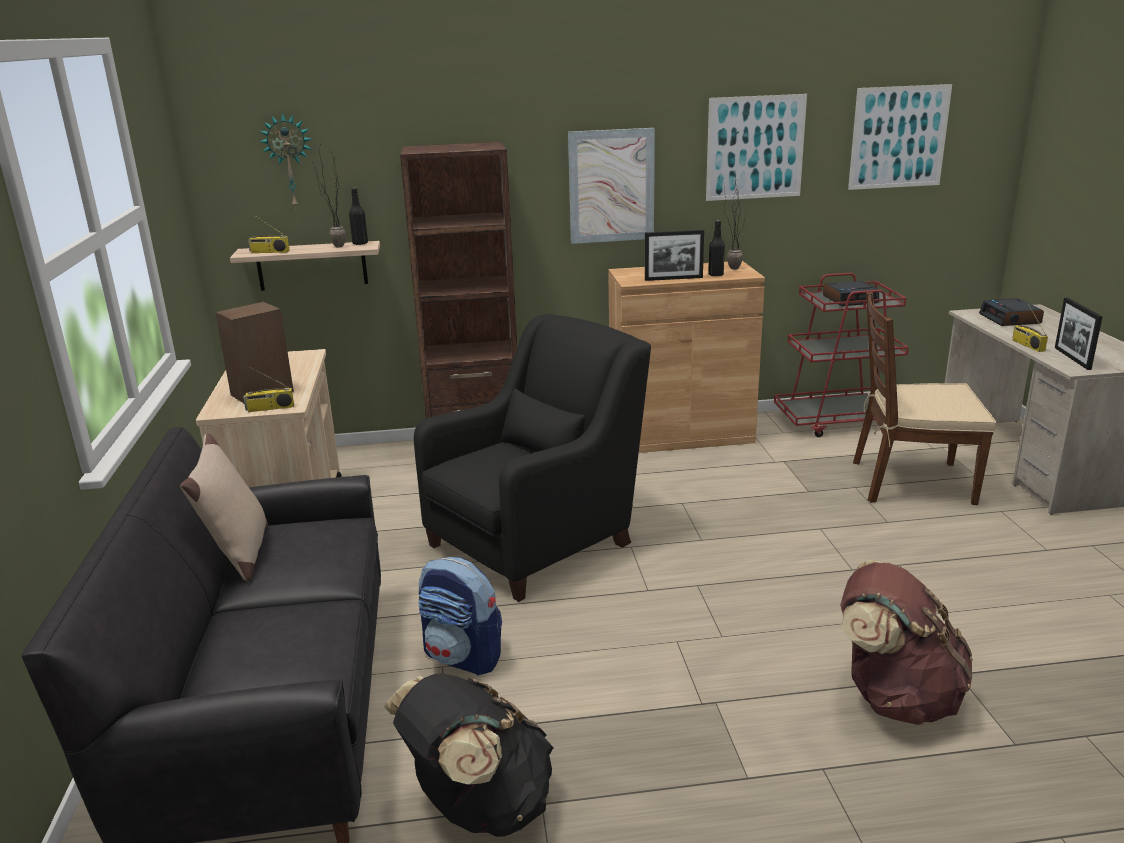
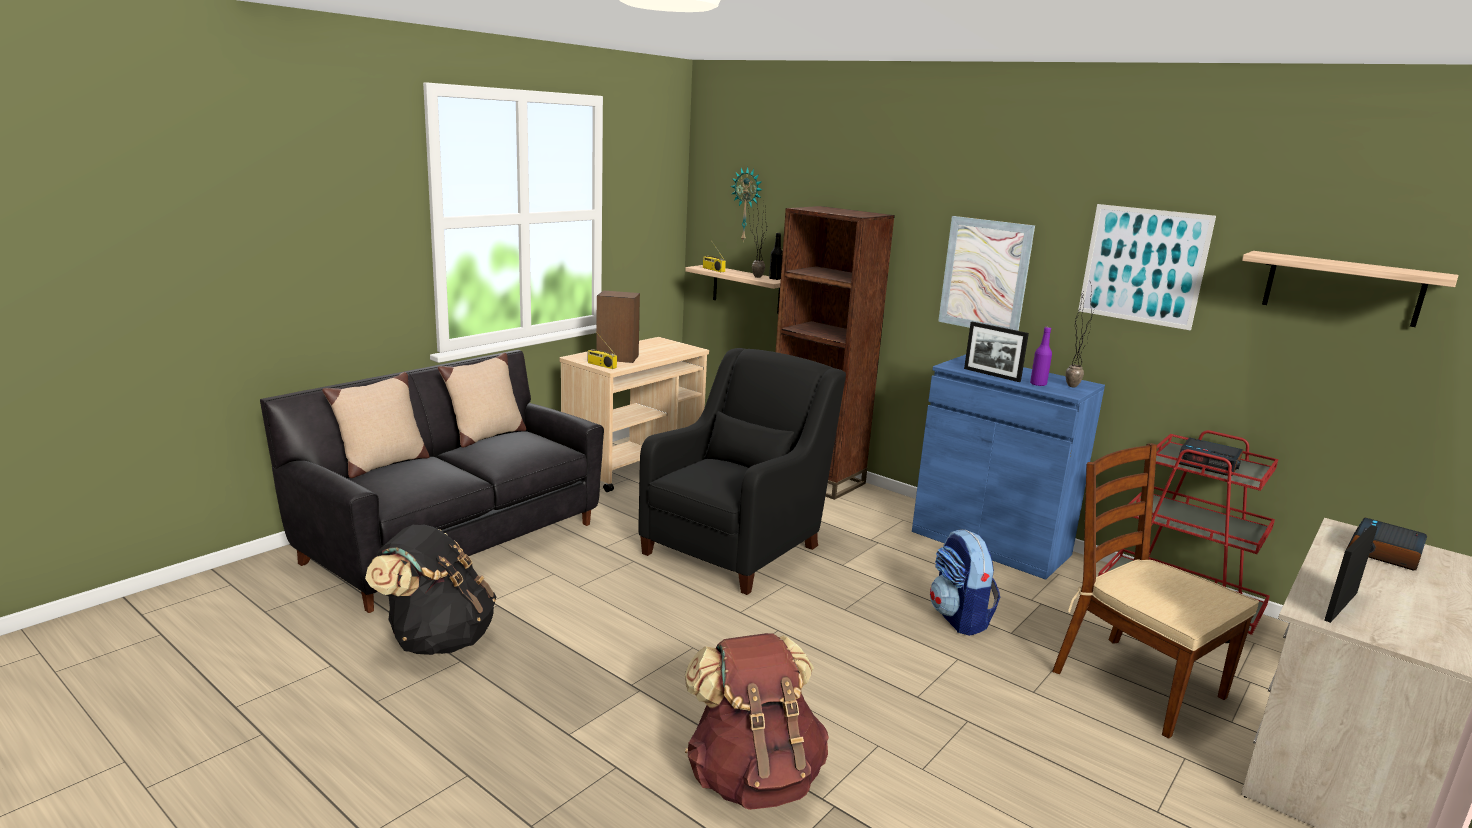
camera: 45 degrees right, 5 degrees down
(202, 656) = (382, 465): none -> beige pillow
(463, 657) = (571, 576): backpack -> backpack (959, 618)
(536, 541) = (736, 547): black armchair -> black armchair turned 60 degrees counterclockwise
(681, 435) = (990, 543): brown cabinet -> blue cabinet
(715, 275) = (1038, 384): black bottle -> purple bottle
(899, 137) = (1342, 288): picture -> shelf
(1027, 345) = (1319, 574): radio -> none

